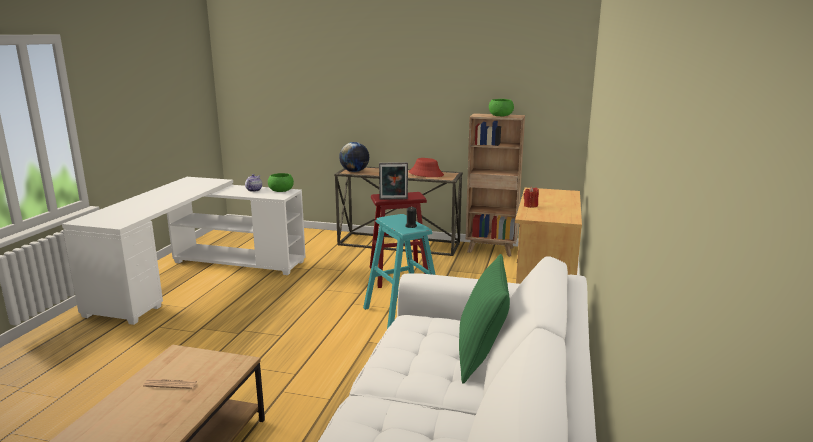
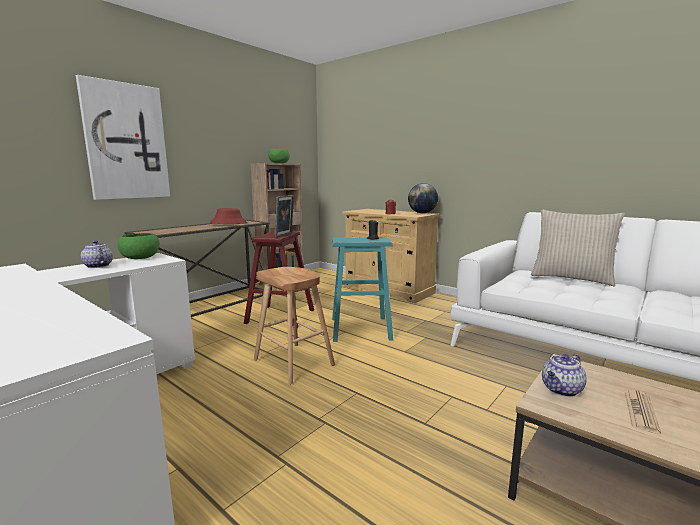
camera: 65 degrees left, 5 degrees down
(195, 358) = (561, 390): none -> teapot
(314, 303) = (293, 362): none -> brown stool
(354, 171) = (157, 233): globe -> globe (422, 213)
(358, 94) = (126, 142): none -> picture
(481, 356) = (571, 278): green pillow -> beige pillow

